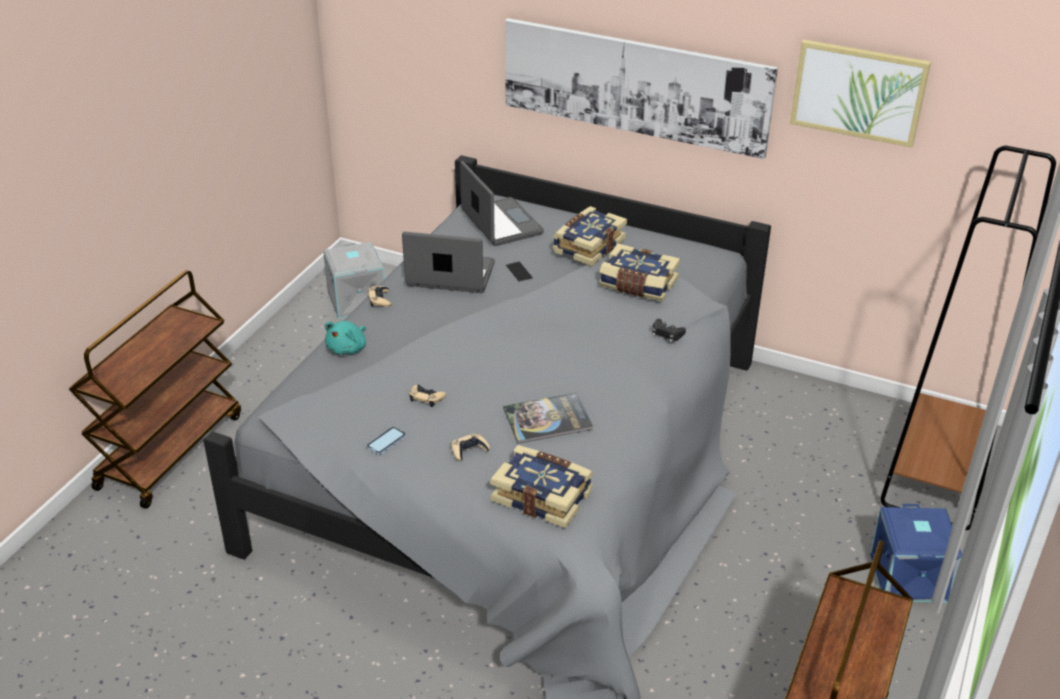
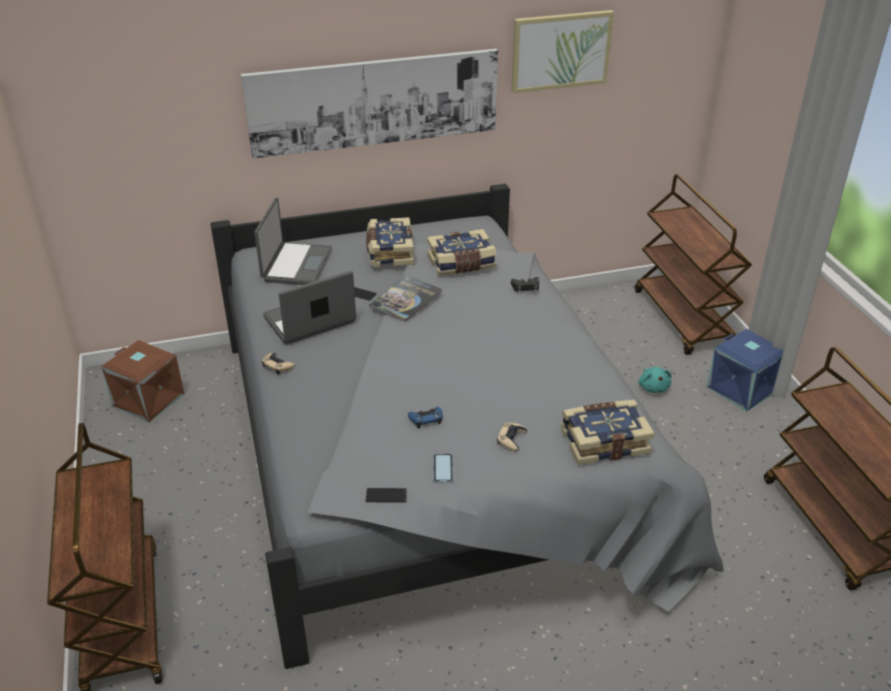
camera: 40 degrees left, 0 degrees up
(321, 436) = (386, 495): none -> phone
(348, 348) = (304, 417): turquoise plush toy -> turquoise plush toy (653, 387)
(355, 300) = (147, 400): grey storage box -> brown storage box
(426, 398) = (426, 419): beige game controller -> blue game controller
(500, 223) = (295, 265): laptop -> laptop turned 75 degrees clockwise
(547, 419) = (532, 386): book -> book (406, 299)
(936, 475) = (683, 319): clothes rack -> brown cart

